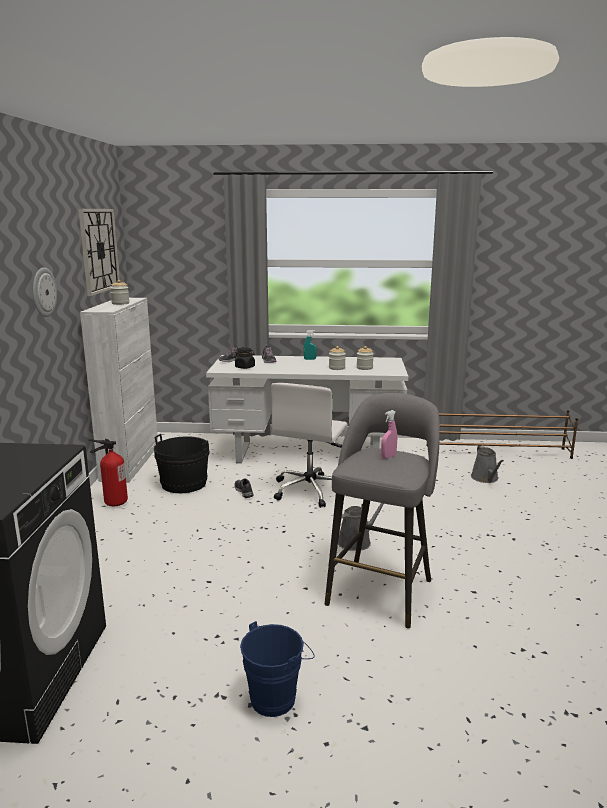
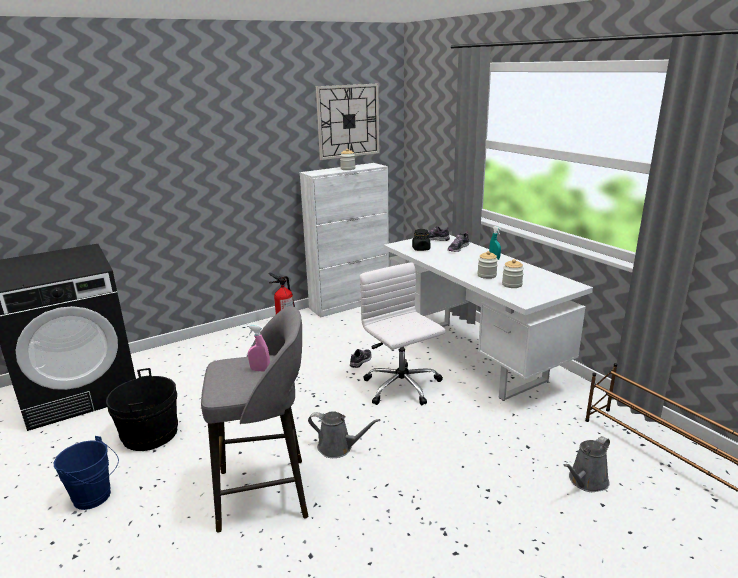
camera: 55 degrees right, 5 degrees up
(43, 292) = (247, 154): wall clock -> none
(184, 484) = (343, 334): black bucket -> black bucket (150, 434)
(310, 490) = (402, 387): white office chair -> white office chair turned 75 degrees clockwise

